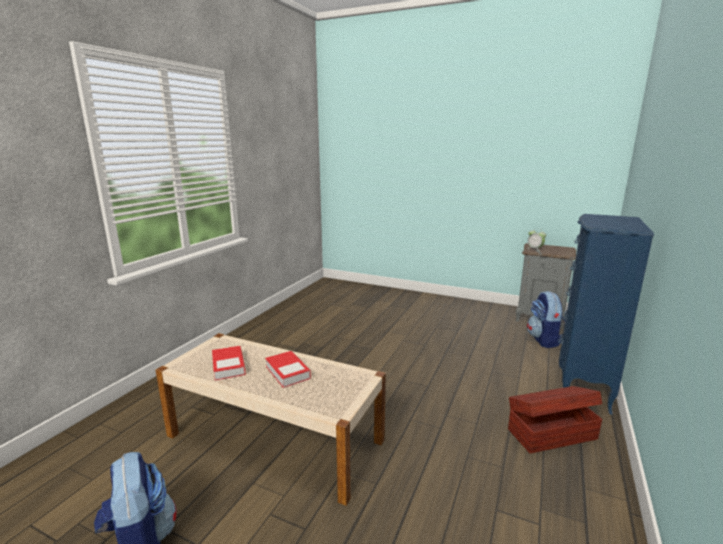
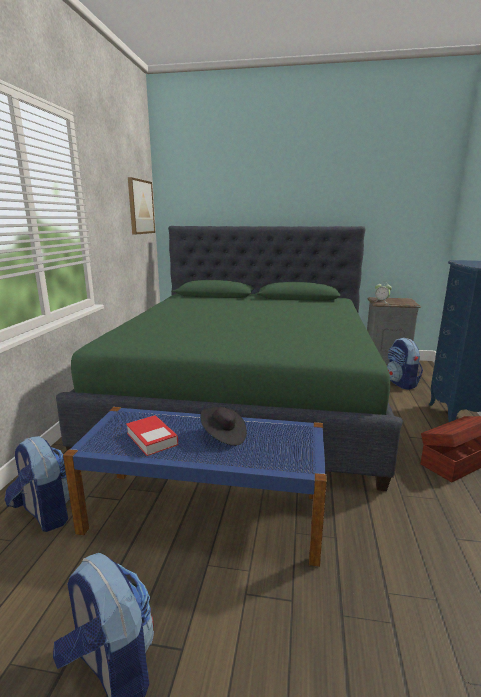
camera: 15 degrees left, 0 degrees up
(153, 416) = (45, 514): none -> backpack
(275, 437) = (205, 512): beige bench -> blue bench
(287, 372) = (223, 436): book -> black hat
(300, 146) = (140, 207): none -> picture
(373, 334) = (246, 395): none -> green bed

